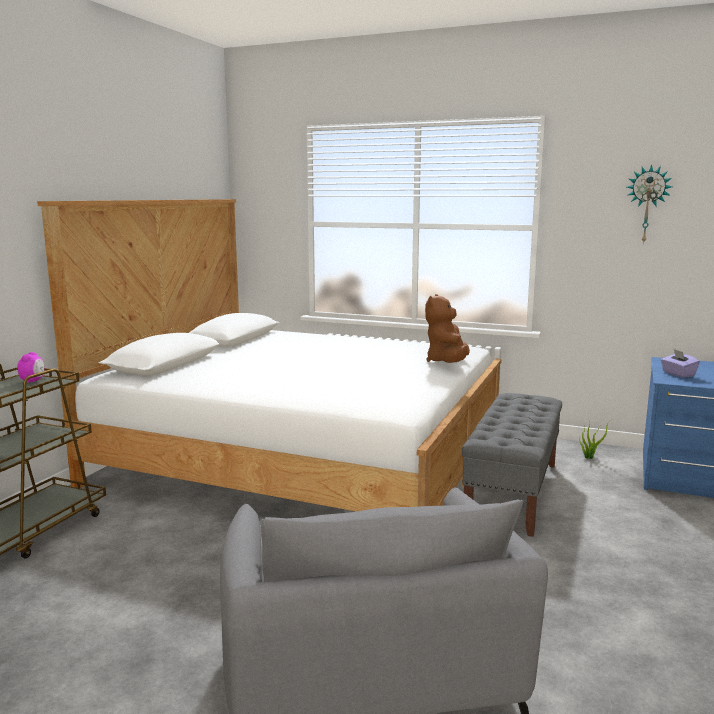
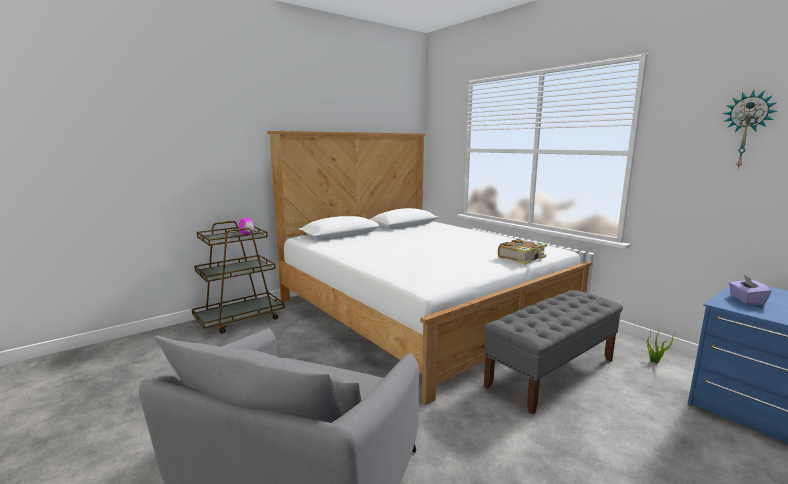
camera: 30 degrees right, 0 degrees up
(447, 362) = (522, 258): brown plush toy -> book

